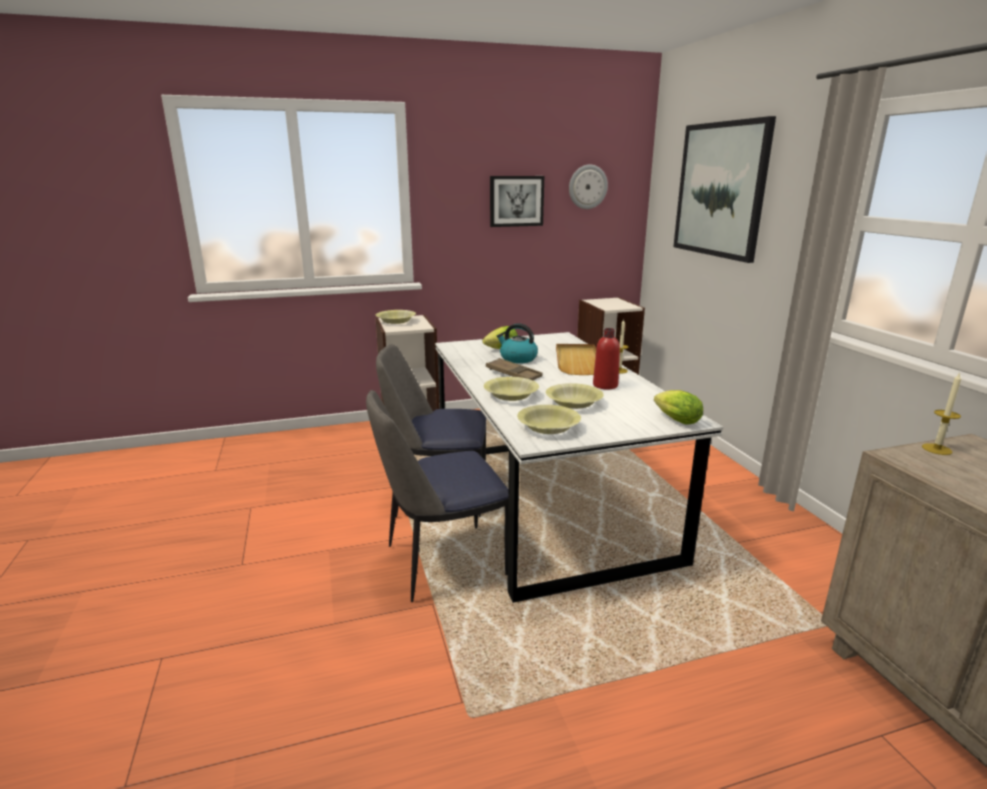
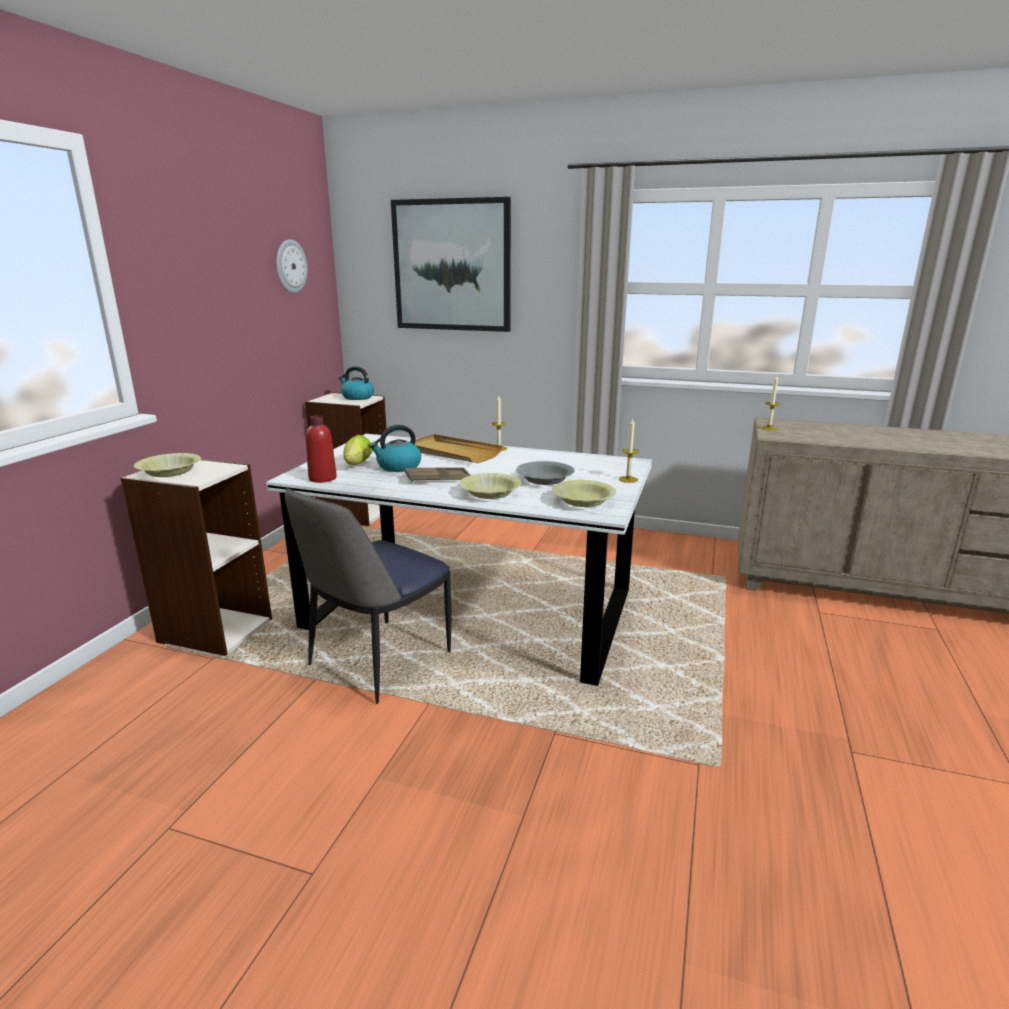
camera: 55 degrees left, 0 degrees up
(441, 562) = (495, 703): chair -> none
(516, 201) = (231, 286): picture -> none
(574, 403) = (544, 480): yellow bowl -> grey bowl
(605, 385) = (523, 461): red bottle -> red bottle (322, 478)
(621, 304) = (357, 397): none -> kettle
(638, 430) = (628, 479): none -> candle
(674, 420) = (623, 465): lettuce -> none

